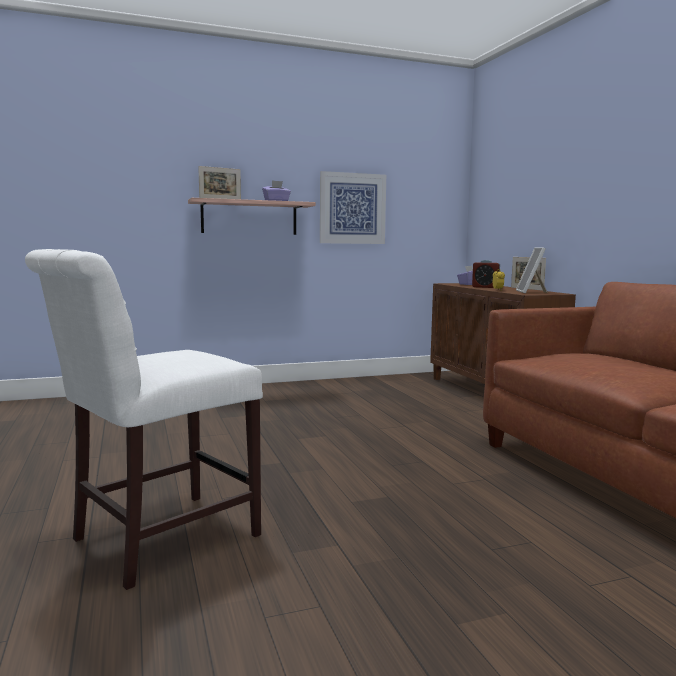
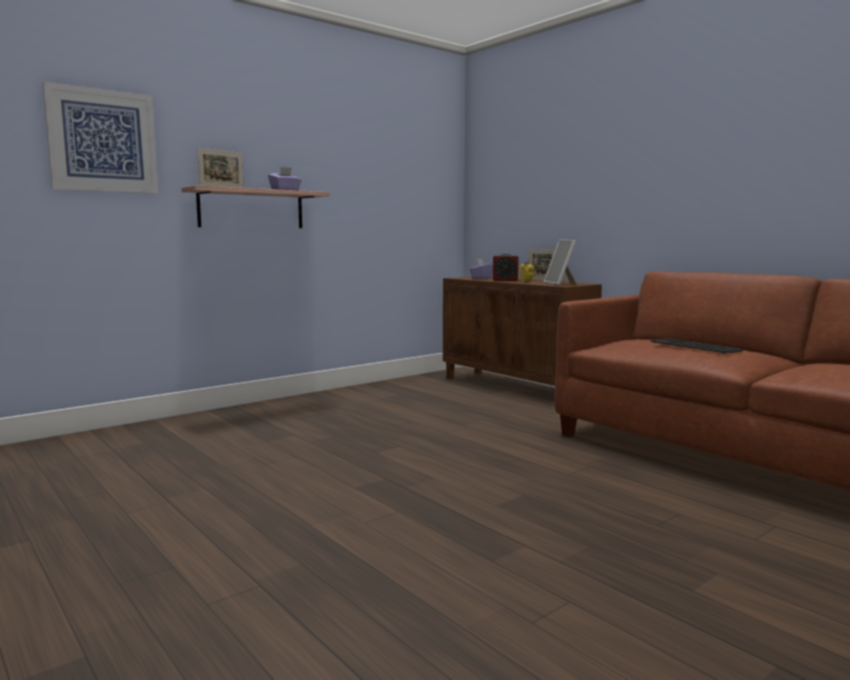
camera: 20 degrees left, 0 degrees up
(156, 540) = (343, 575): white chair -> none
(352, 208) = (358, 199): picture -> picture (102, 141)
(618, 365) = (695, 346): none -> keyboard

